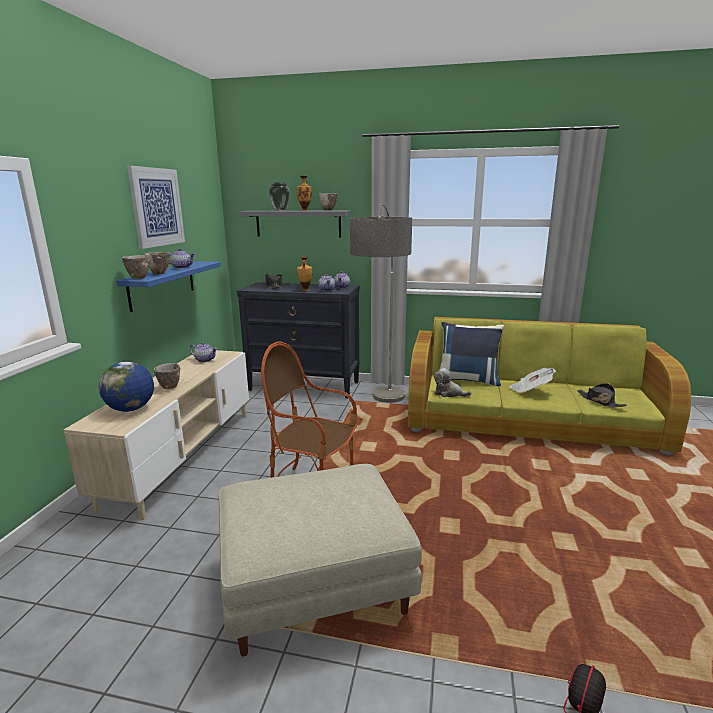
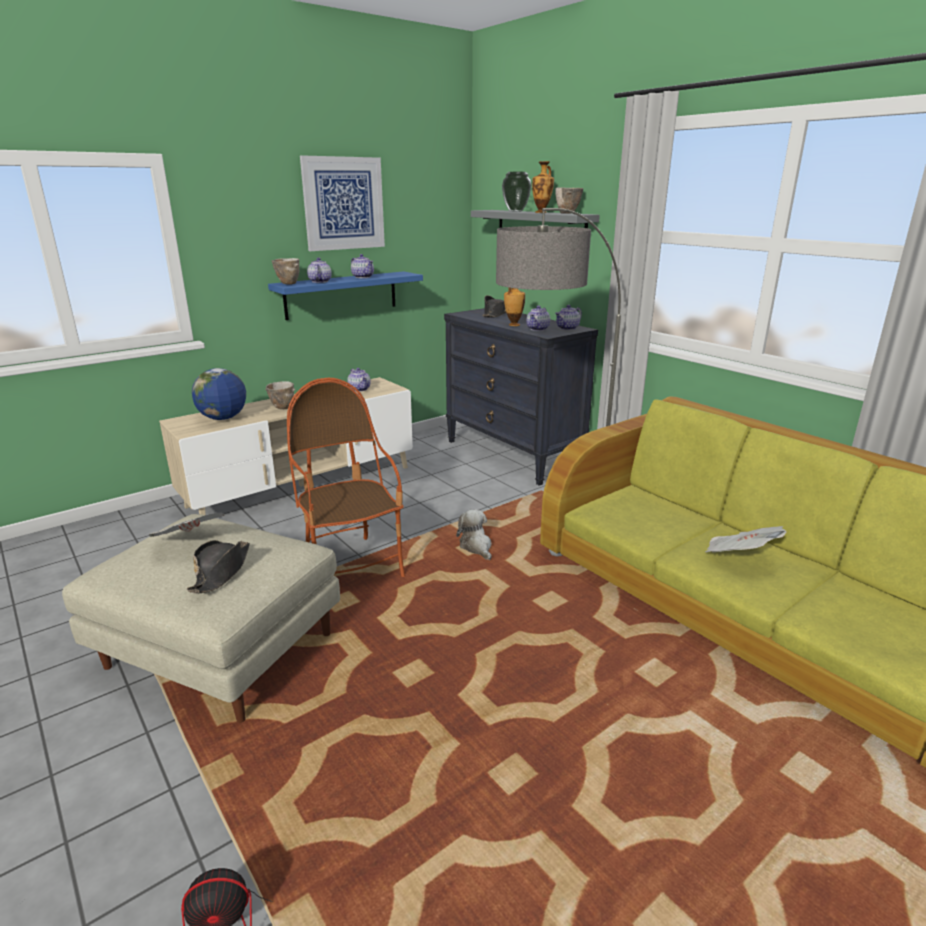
camera: 40 degrees right, 5 degrees up
(159, 274) = (319, 281): bowl -> teapot
(281, 500) = (190, 542): none -> newspaper
(449, 393) = (606, 515): plush toy -> plush toy (476, 547)
(468, 379) = (672, 507): blue pillow -> none
(599, 401) = (841, 619): black hat -> black hat (221, 572)

